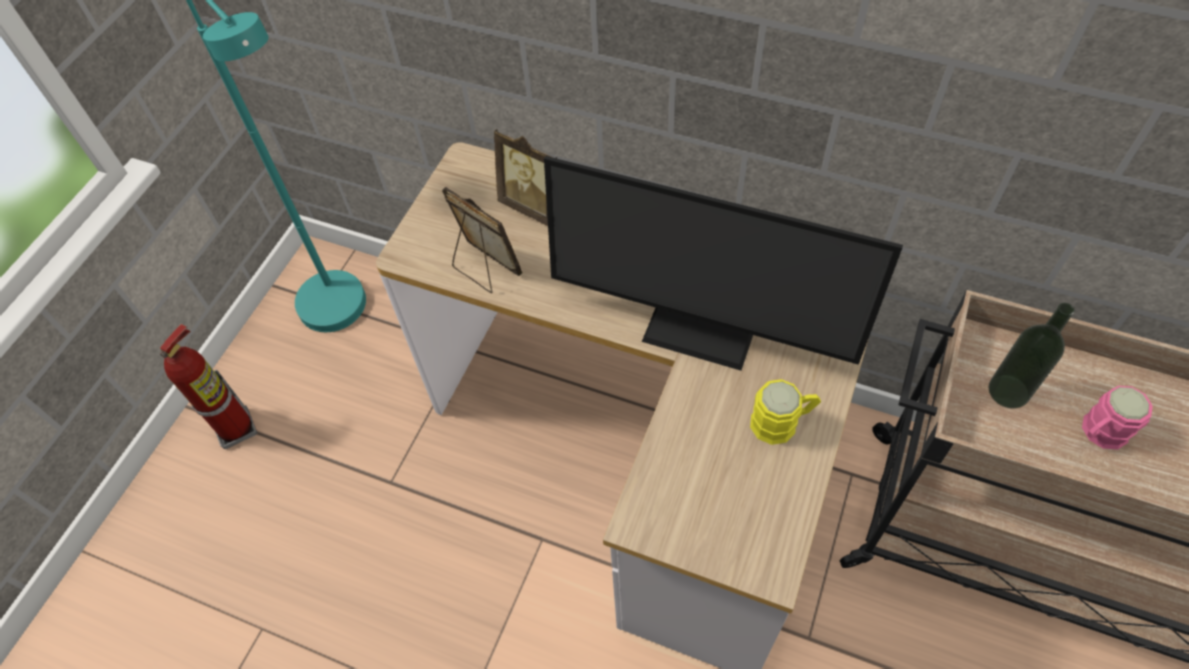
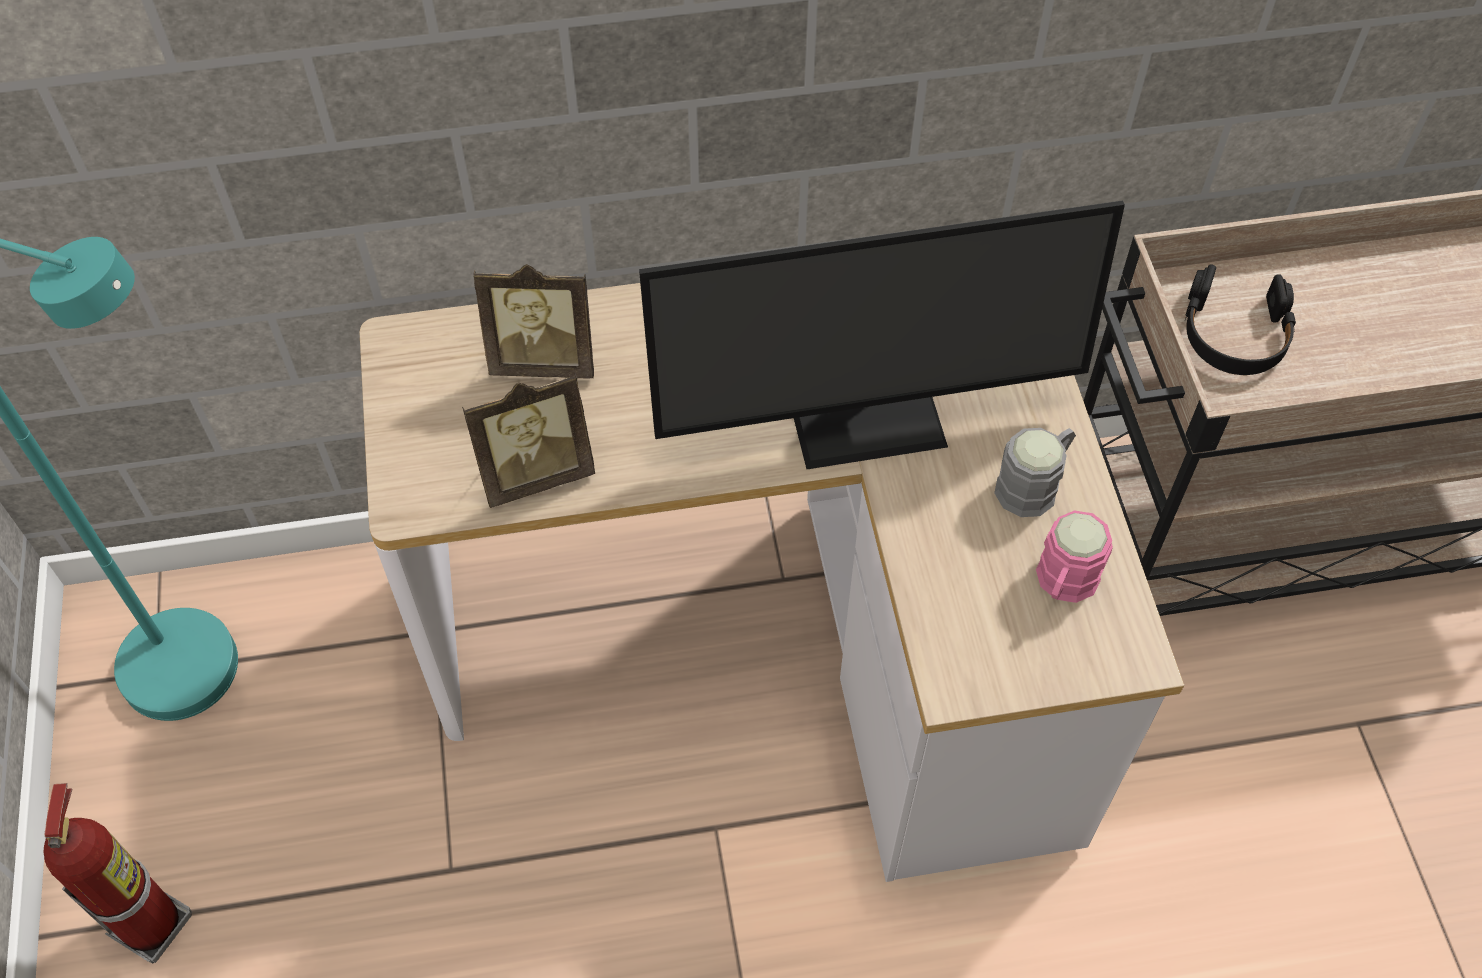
camera: 35 degrees left, 0 degrees up
(484, 269) = (535, 473): picture frame -> picture frame turned 150 degrees clockwise
(782, 422) = (1034, 484): yellow mug -> grey mug
(1008, 391) = (1234, 334): bottle -> black headphones
(1099, 433) = (1349, 336): pink mug -> pink mug (1063, 584)

